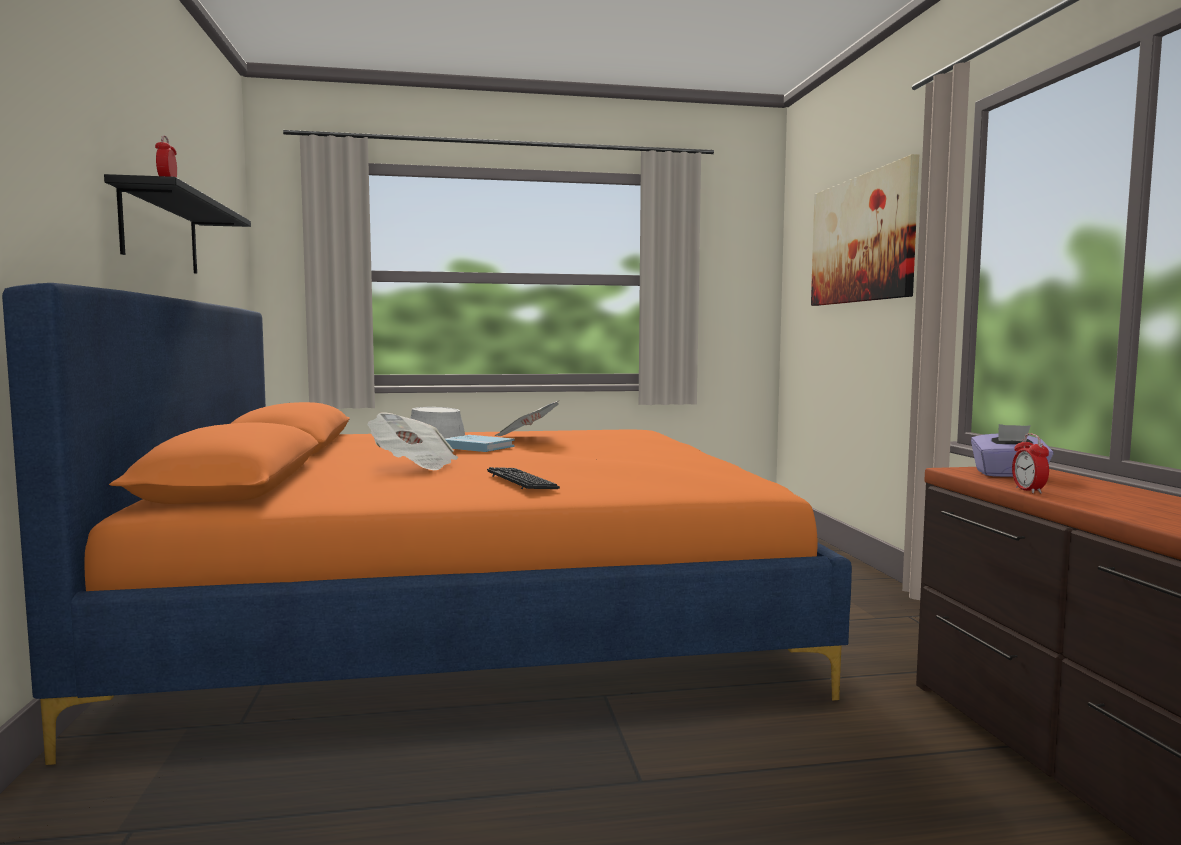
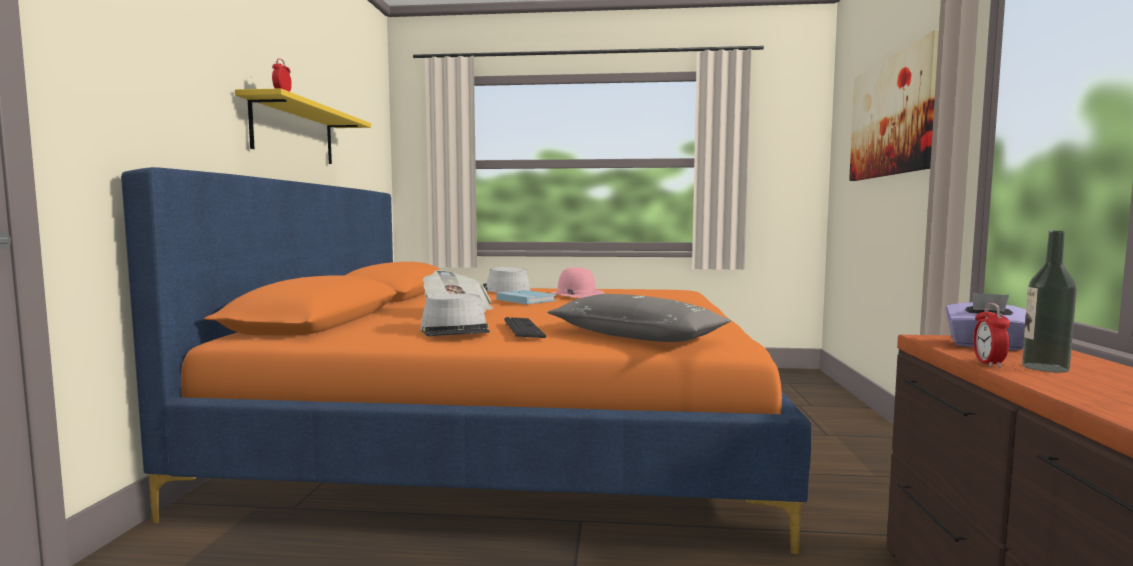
camera: 15 degrees right, 0 degrees up
(160, 232) = (294, 133): black shelf -> yellow shelf
(440, 486) = (456, 331): none -> grey hat
(526, 438) = (576, 294): newspaper -> pink hat
(654, 482) = (636, 336): none -> grey pillow
(1074, 491) = (1045, 368): none -> bottle

